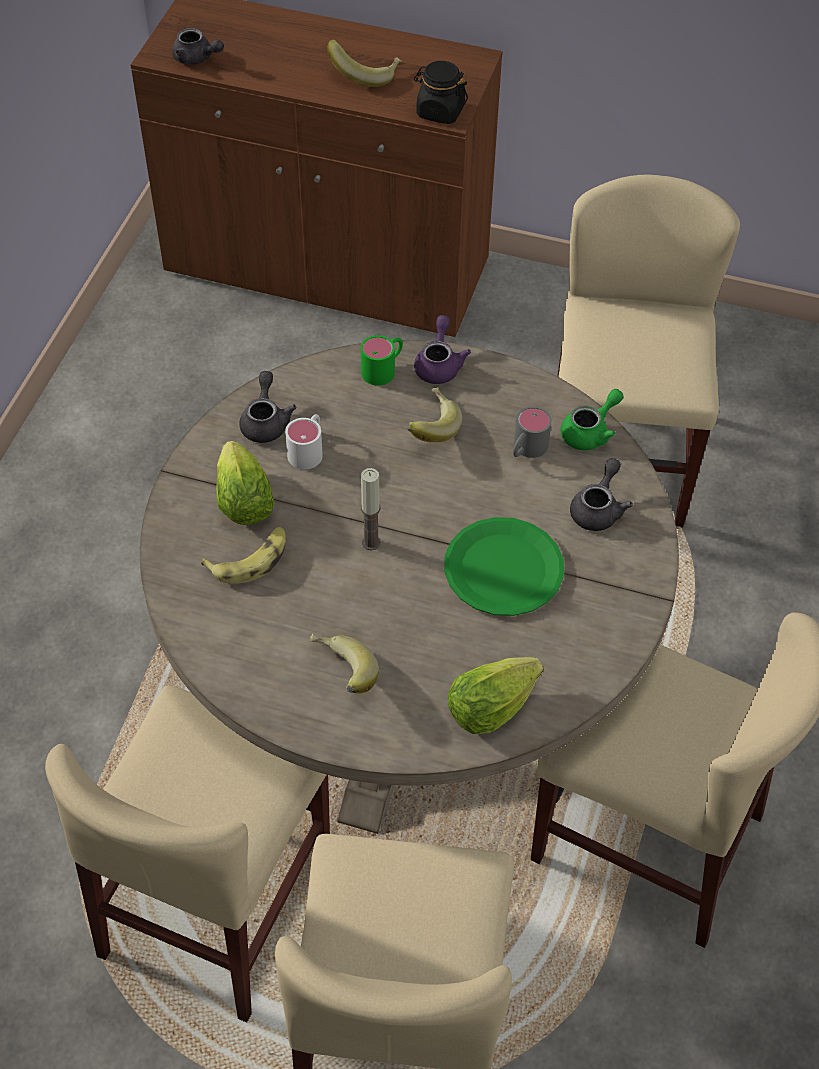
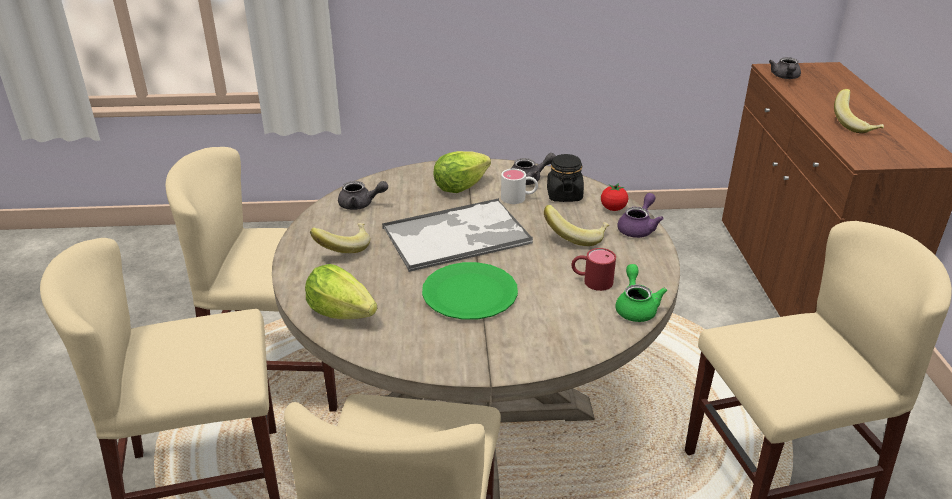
camera: 70 degrees right, 20 degrees down
(251, 560) = (417, 198): banana -> none
(371, 542) = (458, 236): candle -> tray
(384, 368) = (613, 208): green mug -> tomato
(439, 364) = (638, 228): purple teapot -> purple teapot turned 45 degrees counterclockwise
(440, 111) = (862, 156): black jar -> black jar (564, 195)
(526, 449) = (591, 281): grey mug -> red mug
(590, 432) = (635, 307): green teapot -> green teapot turned 120 degrees counterclockwise
(598, 509) = (559, 327): grey teapot -> grey teapot (360, 204)

